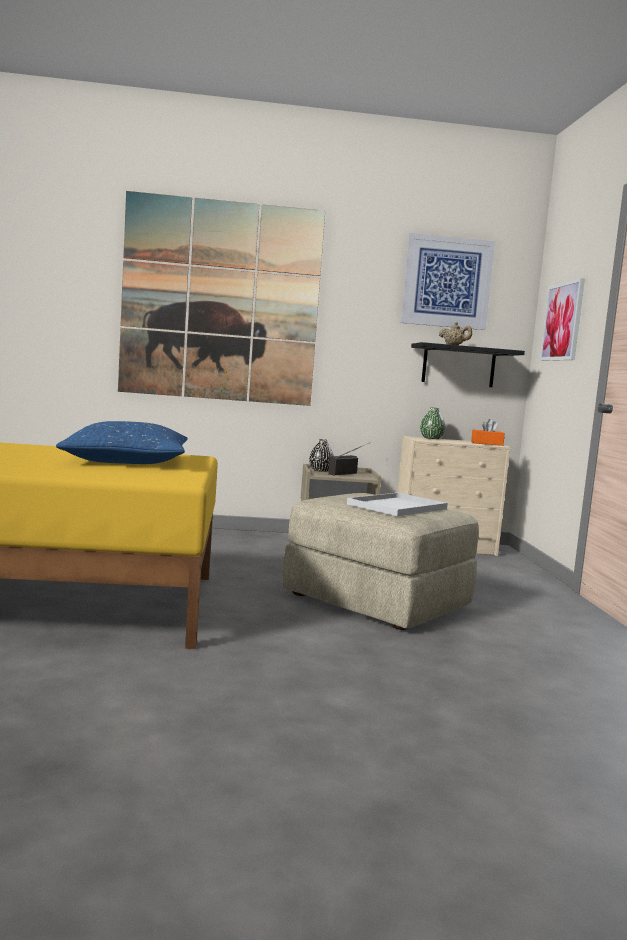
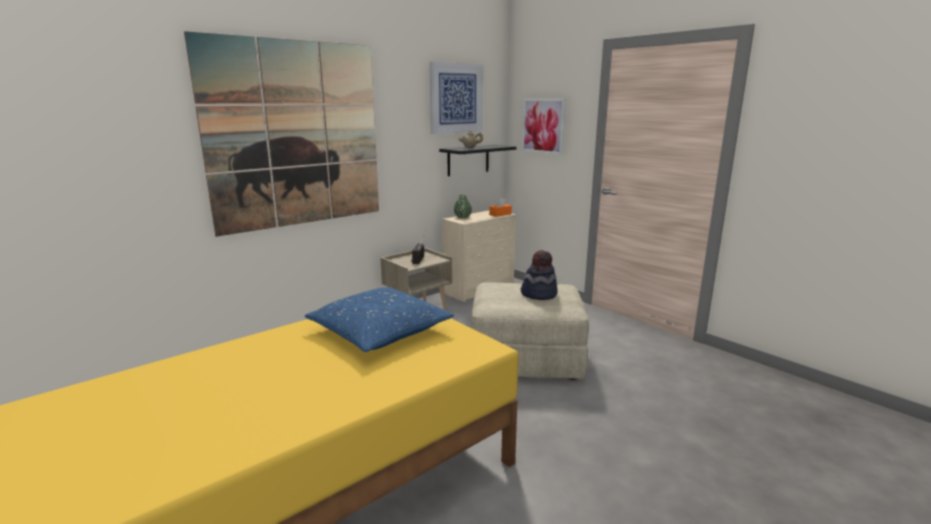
camera: 35 degrees left, 10 degrees up
(320, 470) = (399, 260): black vase -> none
(397, 506) = (539, 294): white tray -> hat

